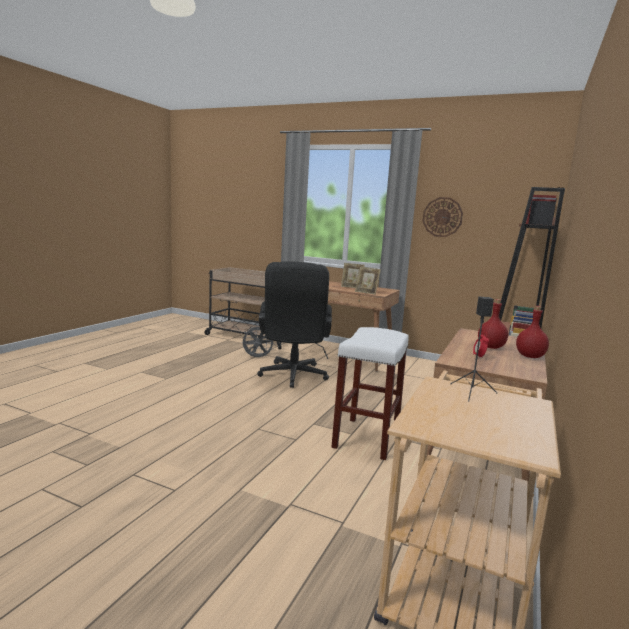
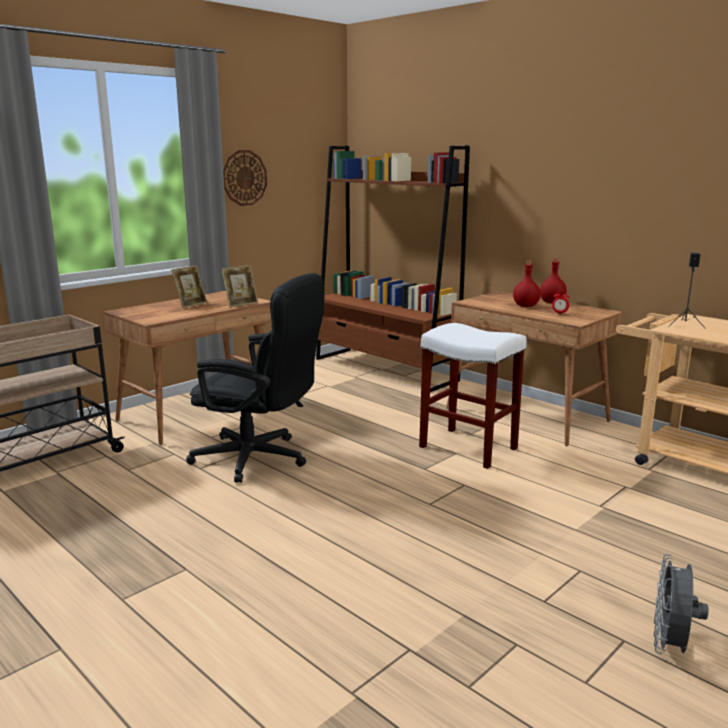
camera: 70 degrees left, 5 degrees up
(257, 358) = (147, 475): grey fan -> grey fan (670, 646)

